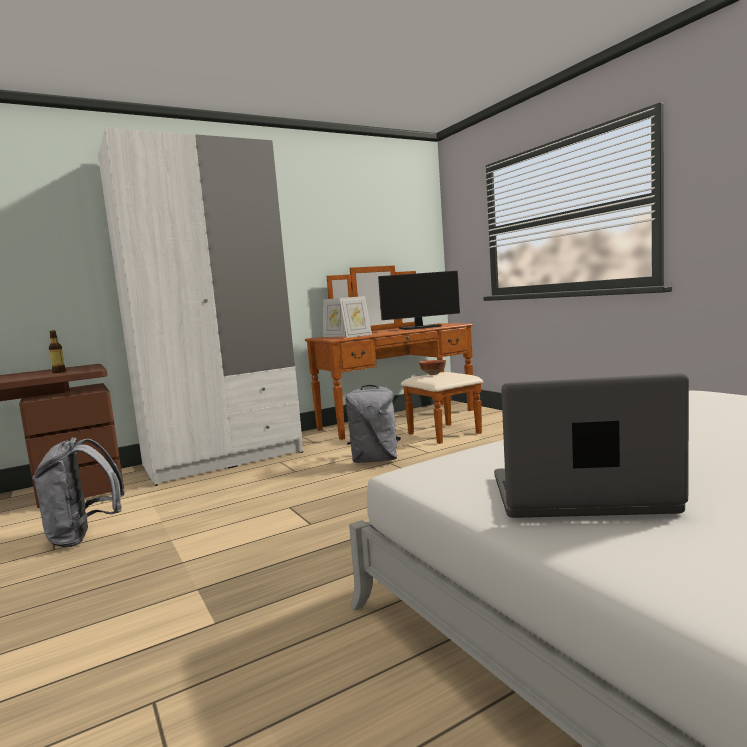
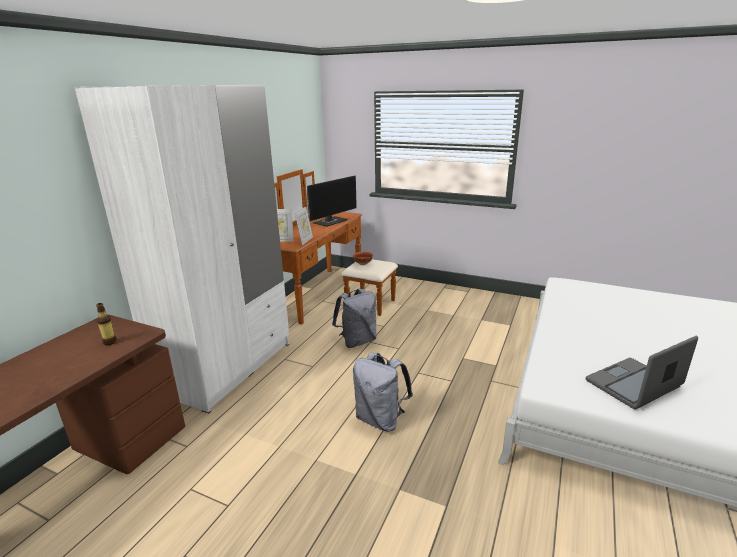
camera: 35 degrees left, 15 degrees up
(84, 536) = (235, 484): grey backpack -> grey backpack (380, 419)

